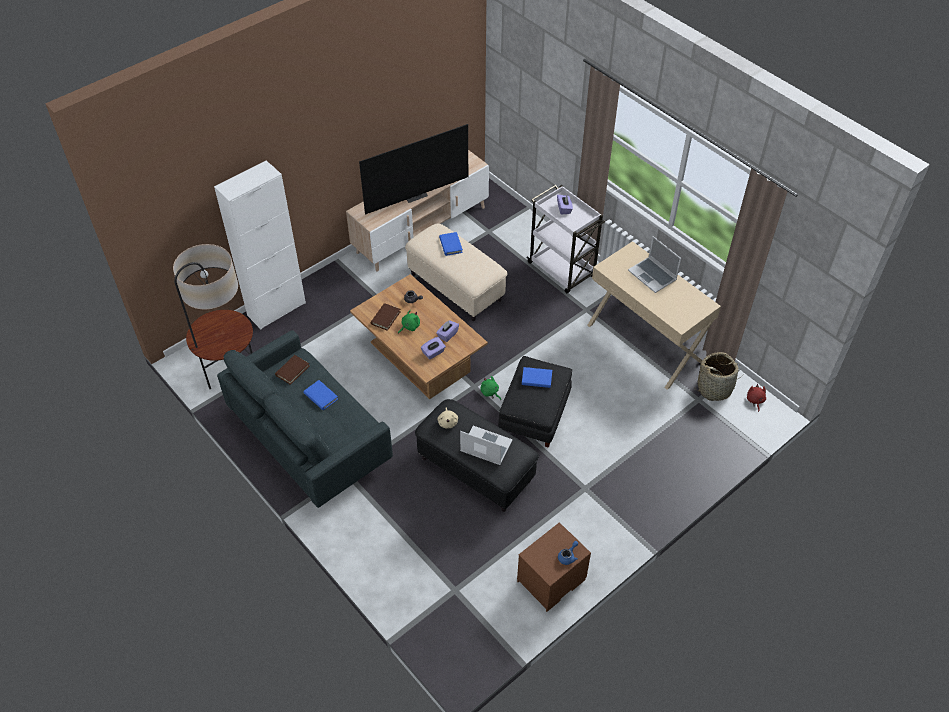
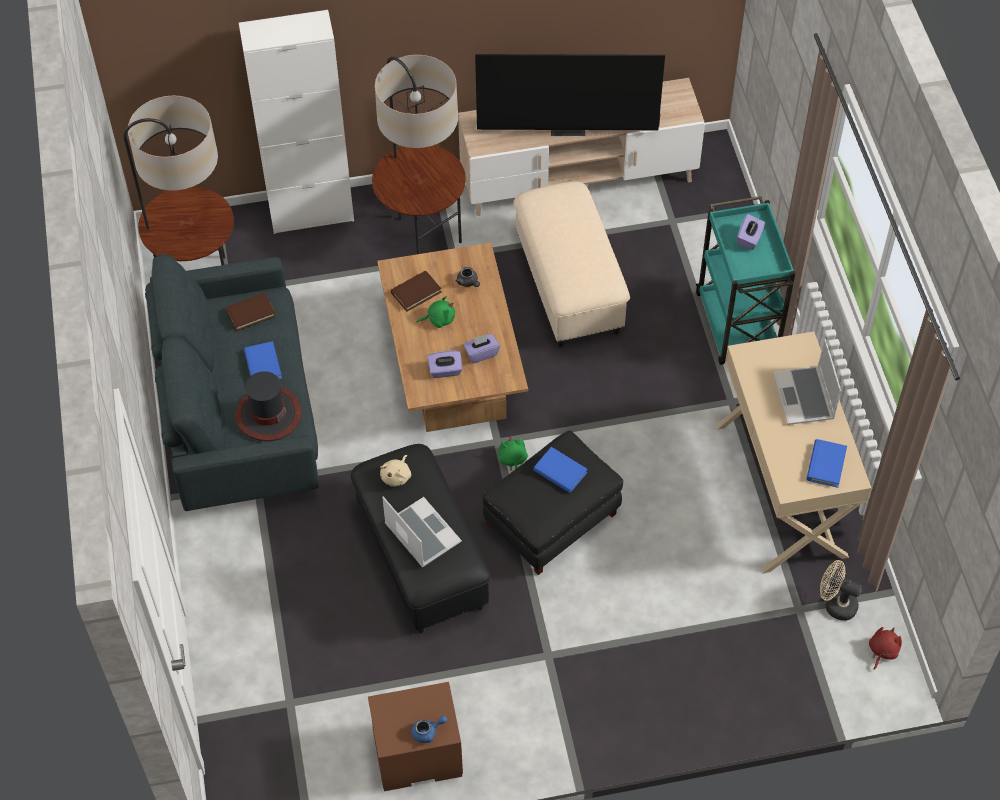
camera: 30 degrees right, 5 degrees up
(343, 423) = (268, 414): none -> hat
(354, 296) = (422, 239): none -> floor lamp
(450, 245) = (572, 223): blue book -> blue book (826, 465)
(562, 270) = (737, 326): white cart -> turquoise cart
(714, 388) = (835, 604): basket -> beige fan

